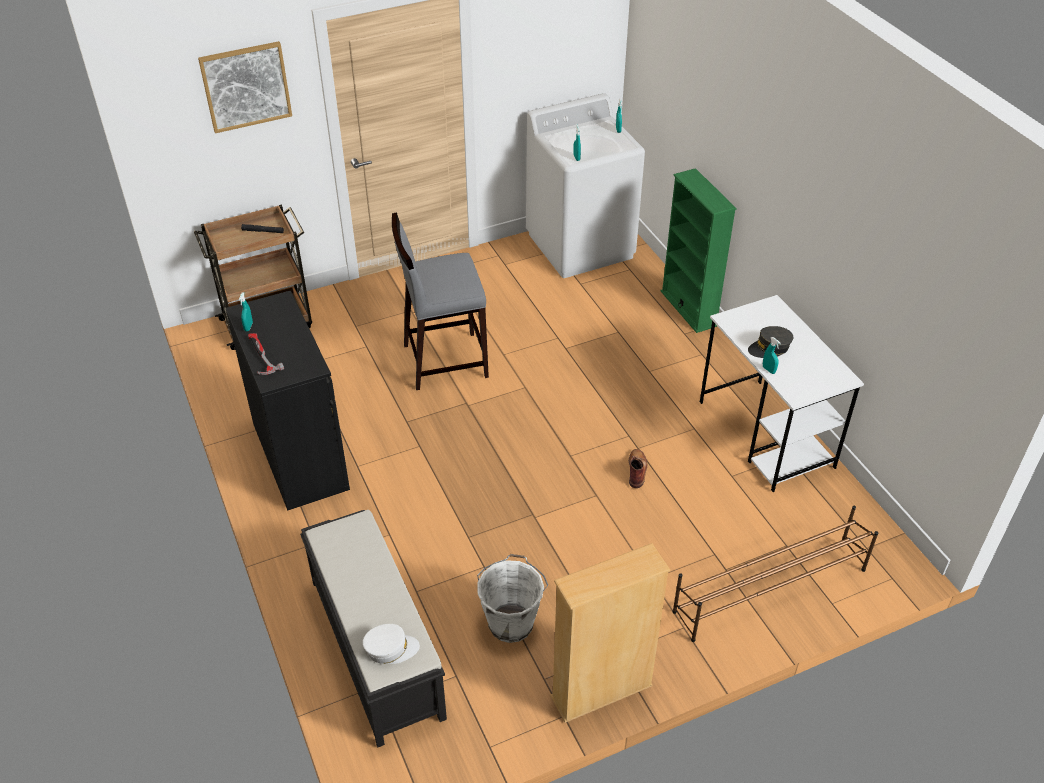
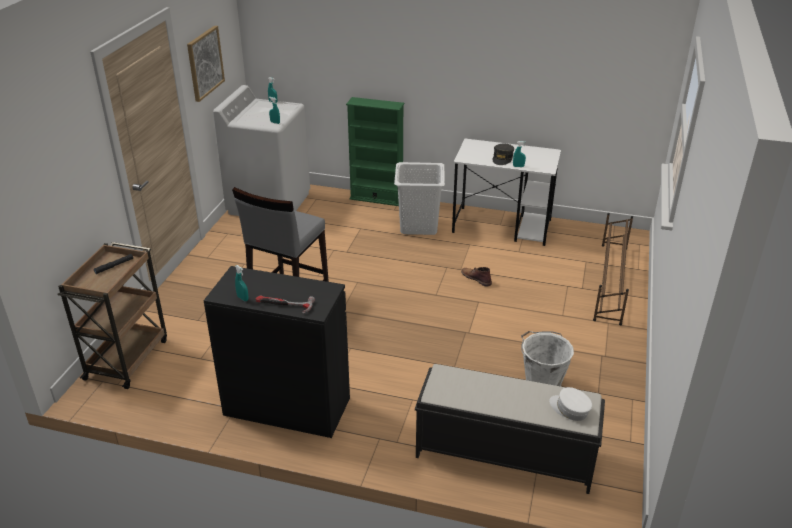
camera: 50 degrees left, 10 degrees down
(246, 86) = (63, 135): picture -> picture (205, 63)
(391, 649) = (569, 409): white cap -> white cap turned 75 degrees counterclockwise
(601, 691) = (627, 375): beige bookcase -> none
(678, 370) = (419, 226): none -> white laundry basket

